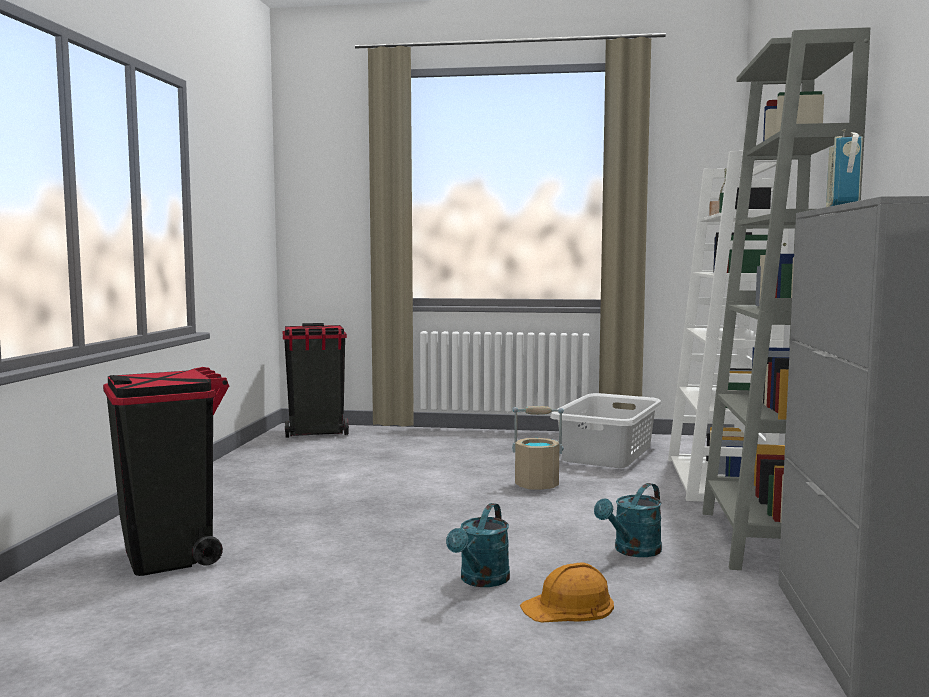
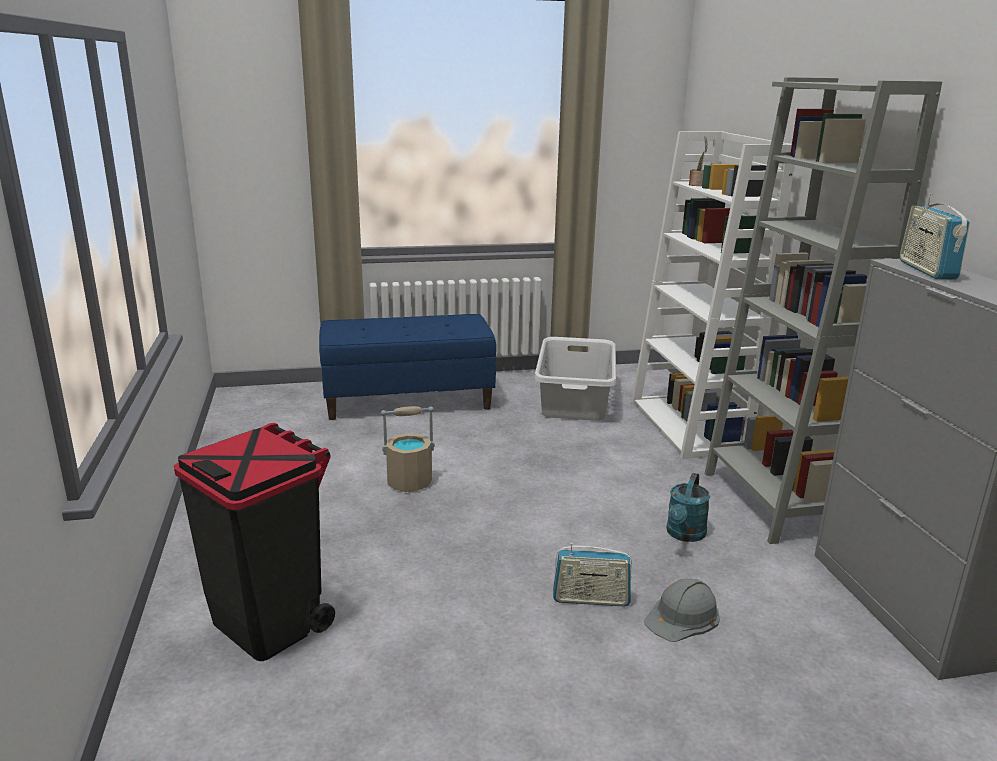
camera: 20 degrees left, 15 degrees up
(316, 433) = (269, 401): black trash can -> none
(440, 441) = (408, 400): none -> blue bench
(481, 581) = (591, 599): turquoise watering can -> radio
(537, 485) = (545, 455): beige bucket -> beige bucket (410, 482)
(569, 606) = (683, 616): orange hard hat -> grey hard hat

